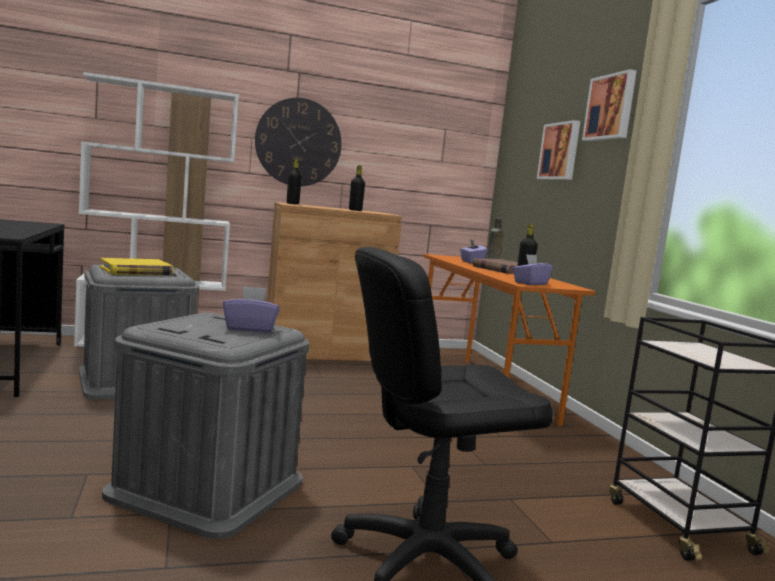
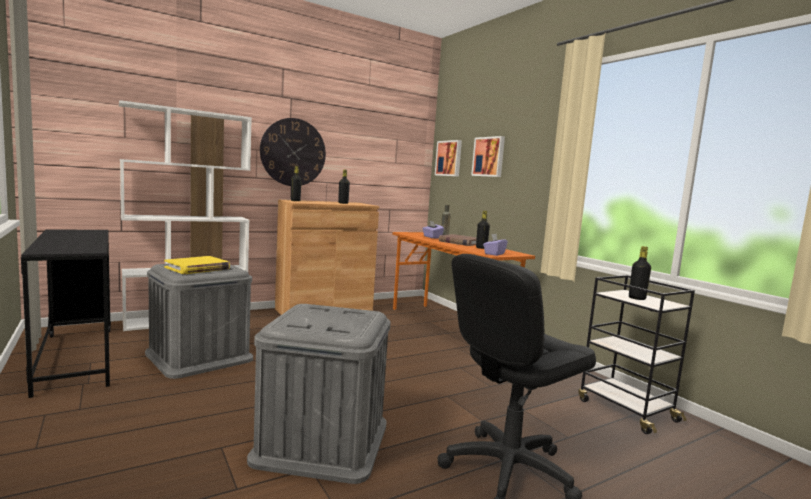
camera: 15 degrees left, 0 degrees up
(250, 329) = (351, 316): purple tissue box -> none
(611, 107) = (530, 128): picture -> picture (449, 158)
(700, 352) = (637, 298): none -> black bottle

